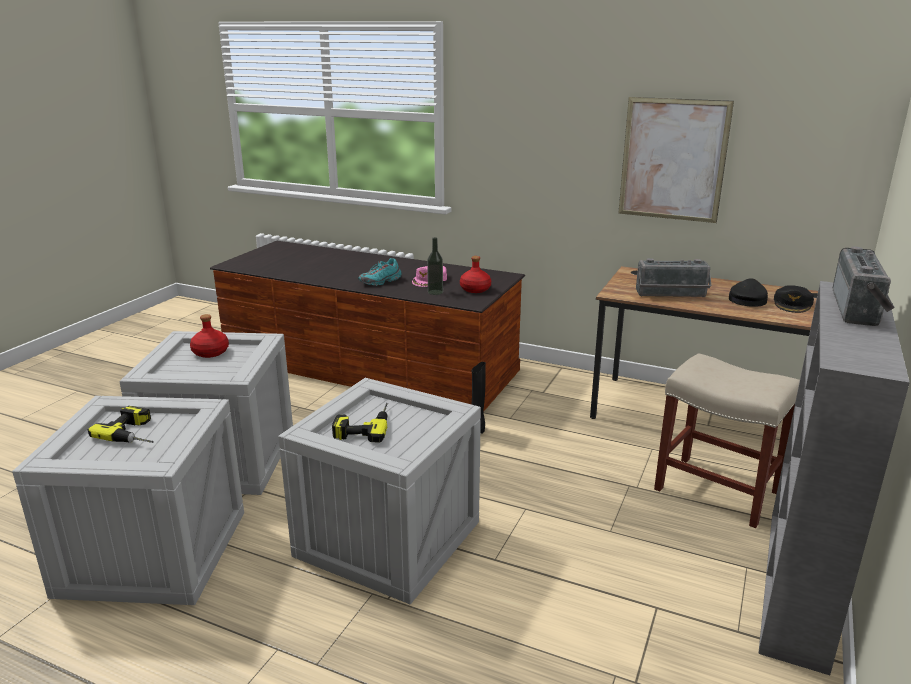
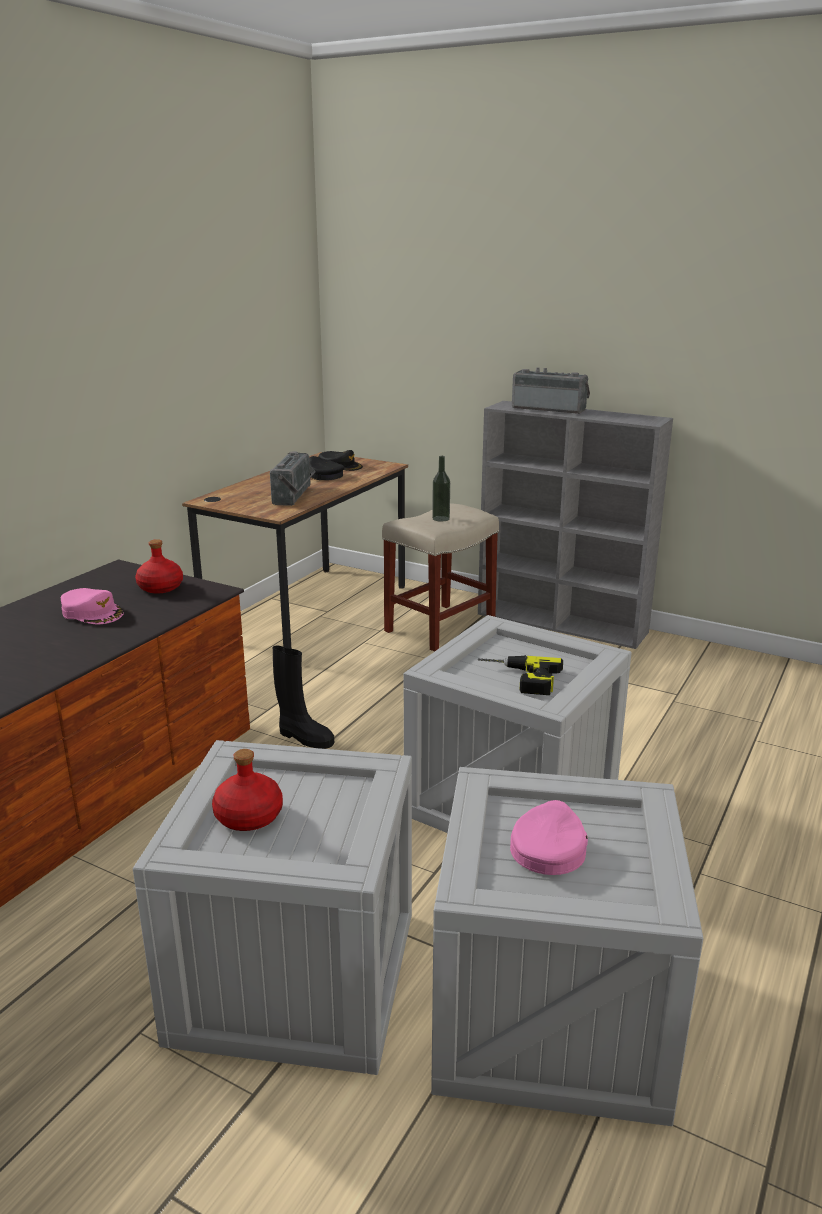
camera: 85 degrees left, 0 degrees up
(136, 433) = (548, 847): power drill -> pink cap
(380, 282) = (66, 647): turquoise shoe -> none
(435, 292) = (152, 611): bottle -> bottle (441, 518)
(673, 160) = (195, 362): picture -> none

